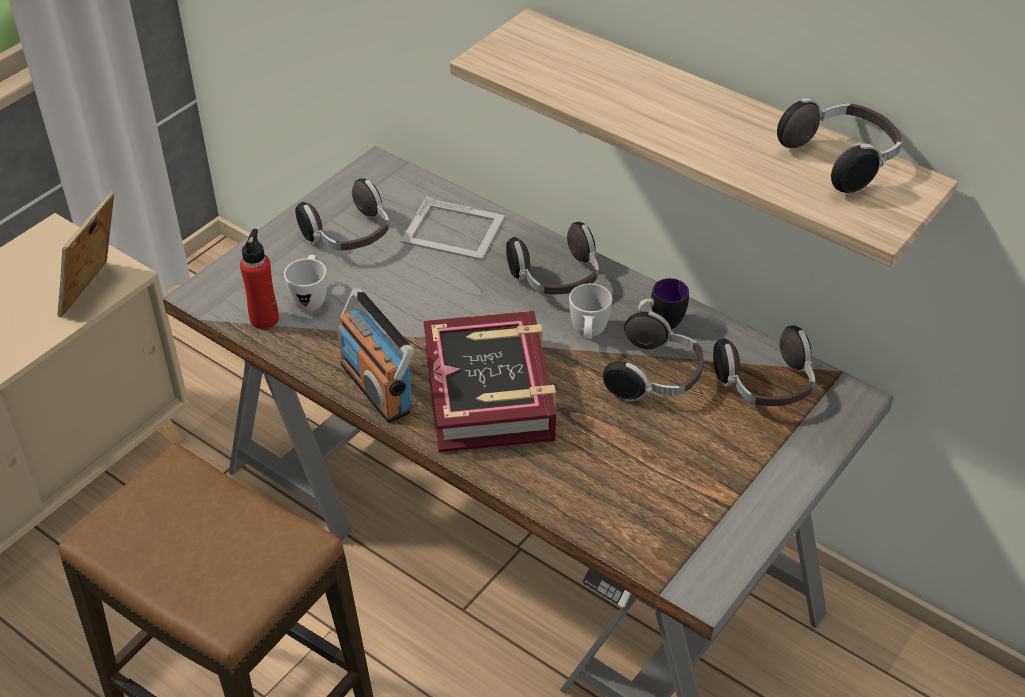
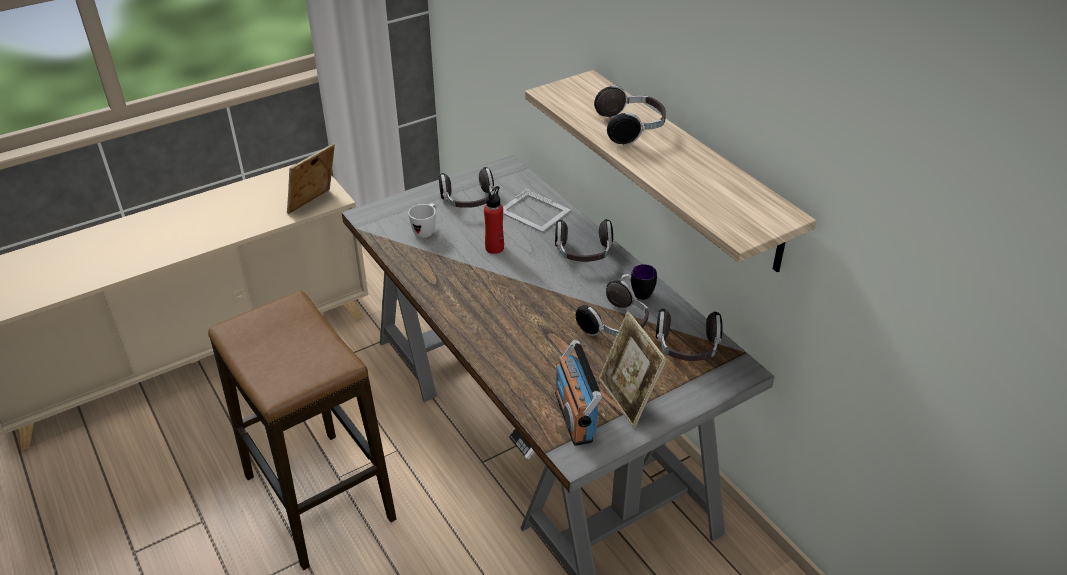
camera: 20 degrees right, 5 degrees down
(264, 319) = (393, 236): red bottle -> red bottle (494, 248)
(376, 387) = (437, 289): radio -> radio (574, 416)
(490, 393) = (504, 309): book -> none
(588, 335) = (586, 290): white mug -> none
(727, 482) = (628, 399): none -> picture frame
(841, 161) = (741, 192): headphones -> headphones (631, 129)

